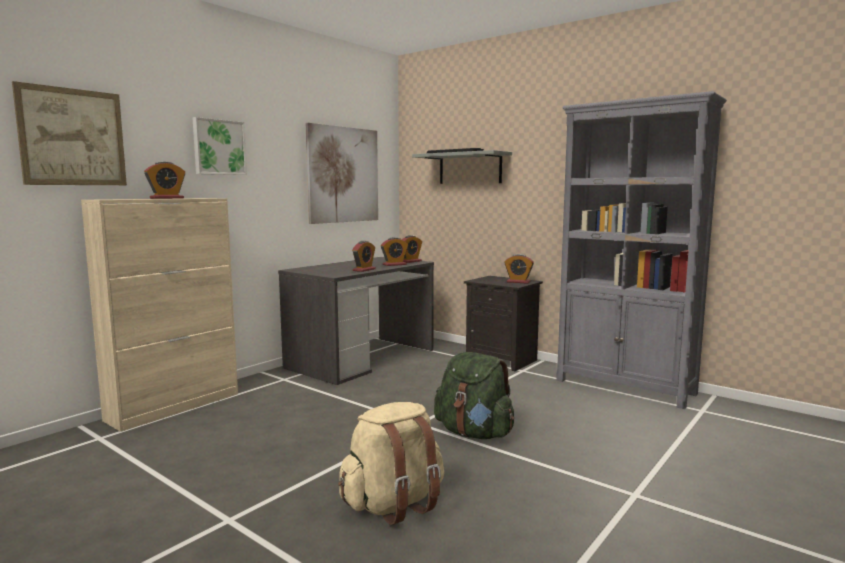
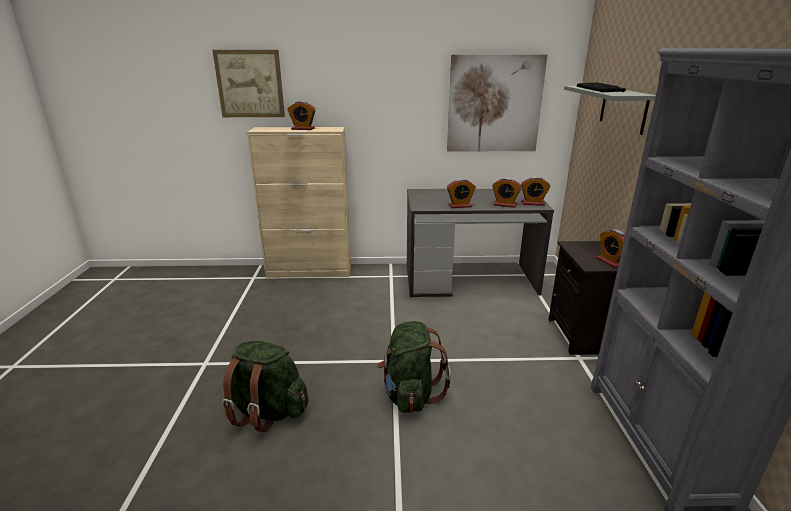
camera: 50 degrees right, 15 degrees up
(219, 147) = (359, 84): picture -> none
(394, 504) = (268, 411): beige backpack -> green backpack

